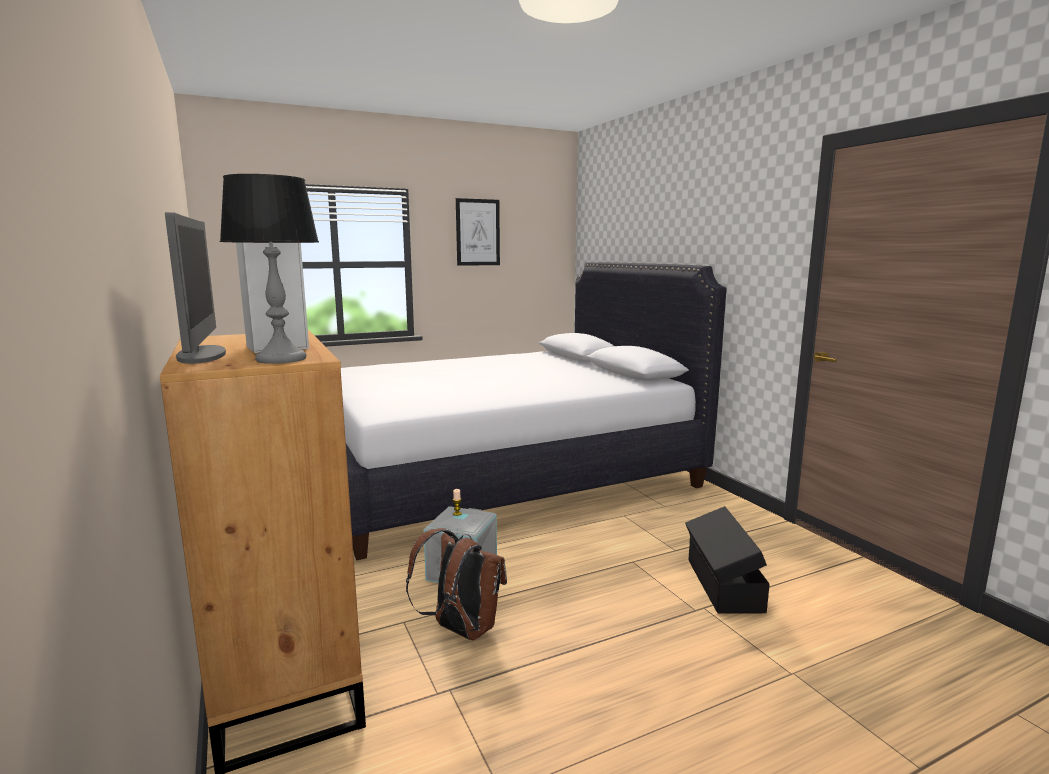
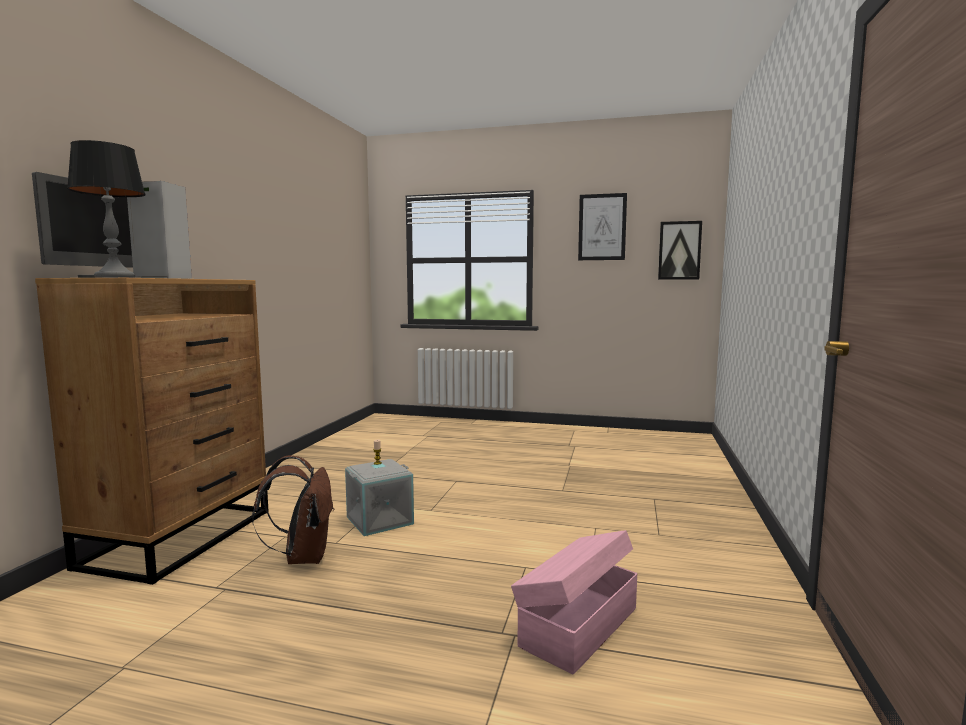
camera: 40 degrees right, 5 degrees down
(500, 473) = (545, 463): white bed -> none
(543, 256) = (679, 250): none -> picture
(722, 585) = (577, 626): black storage box -> pink storage box

